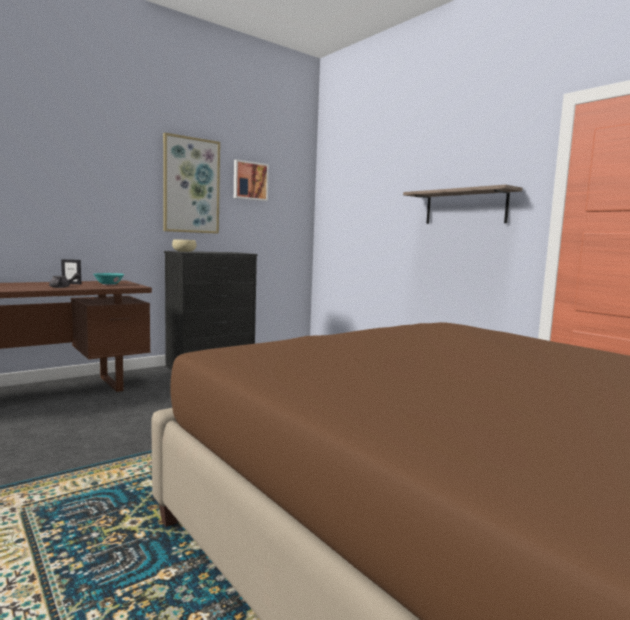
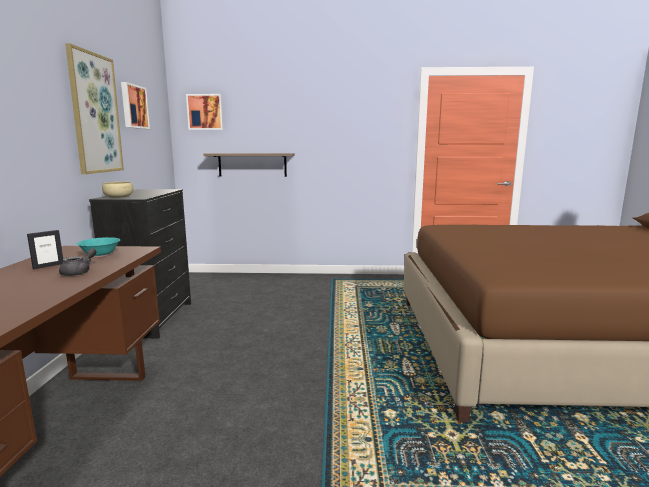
camera: 50 degrees left, 5 degrees up
(337, 184) = (205, 112): none -> picture
(465, 207) = (352, 138): shelf -> shelf (252, 164)

